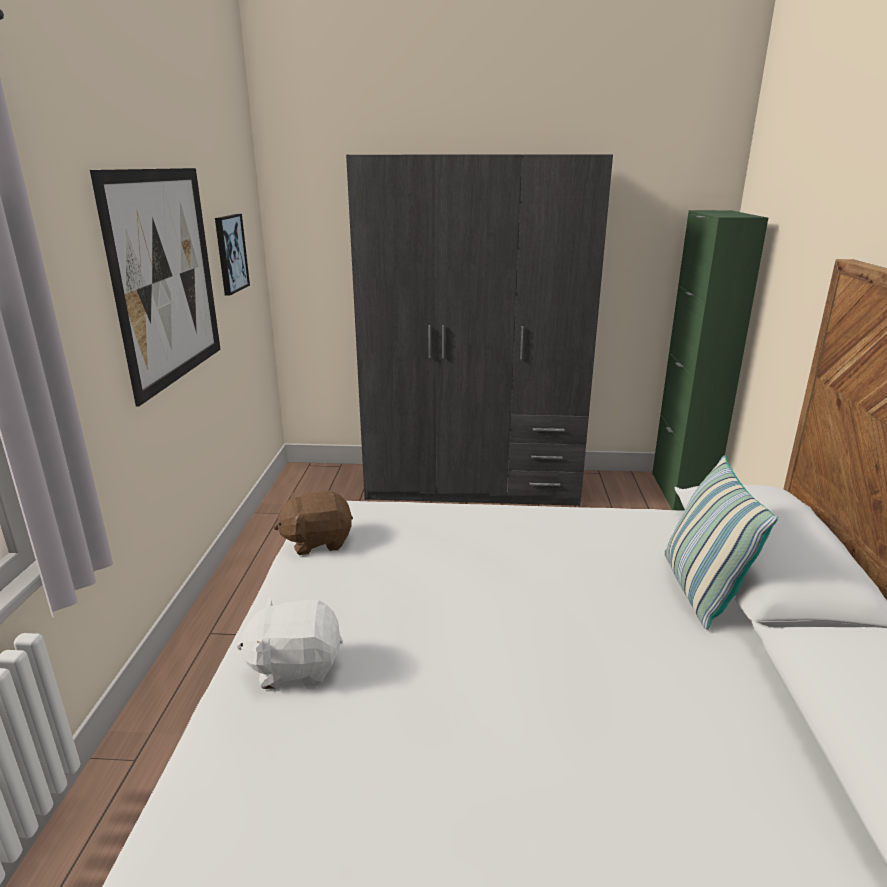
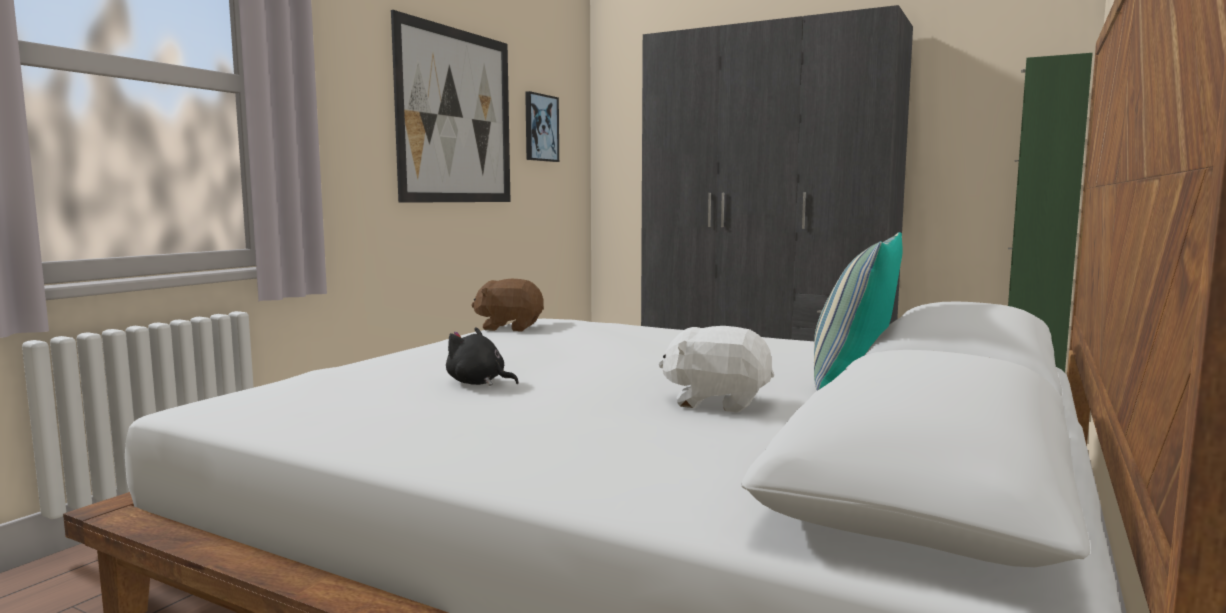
camera: 25 degrees right, 15 degrees down
(295, 666) = (407, 362): white plush toy -> white plush toy (717, 402)
(414, 697) = (478, 383): none -> black plush toy

